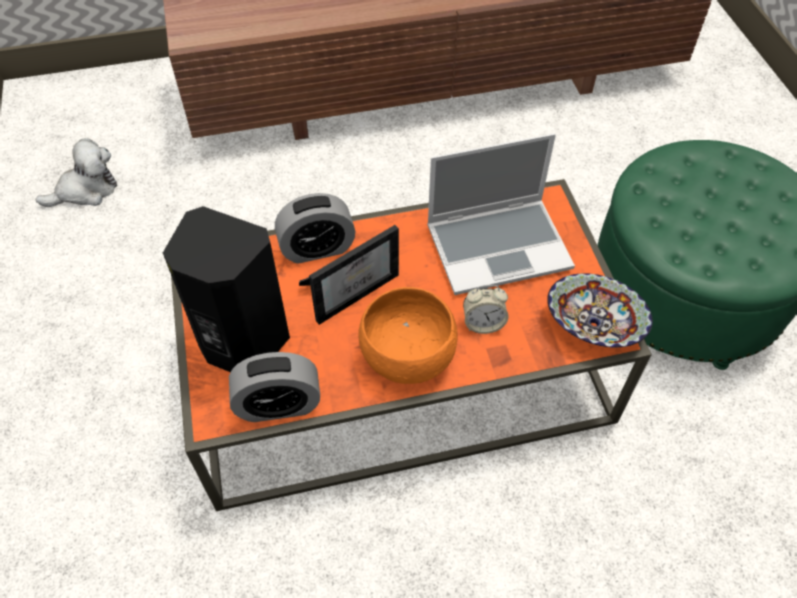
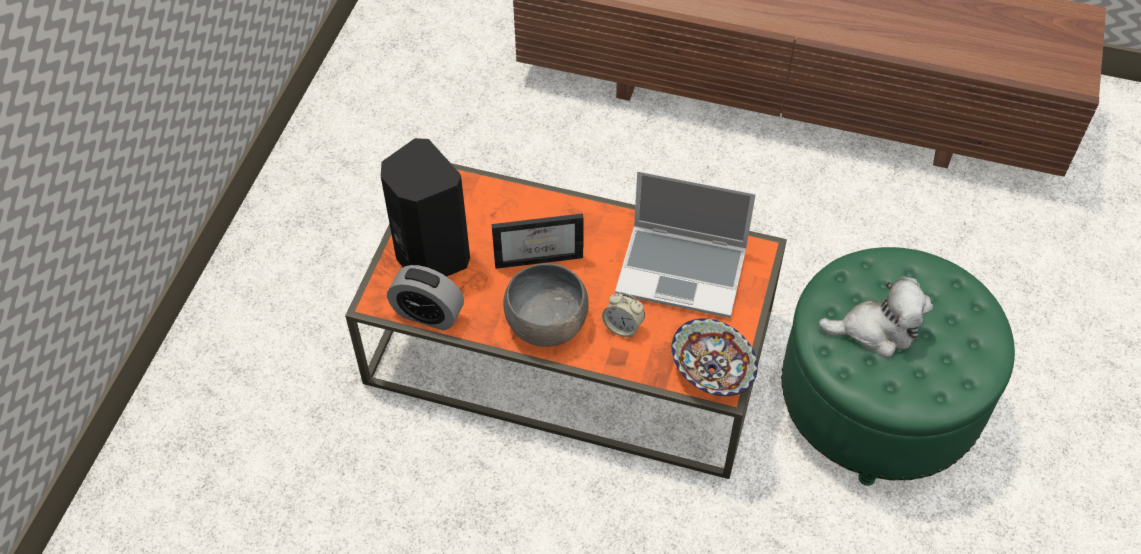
camera: 30 degrees right, 0 degrees up
(86, 190) = (408, 72): plush toy -> plush toy (876, 330)
(317, 248) = (533, 207): alarm clock -> none
(407, 356) = (546, 323): orange bowl -> grey bowl

